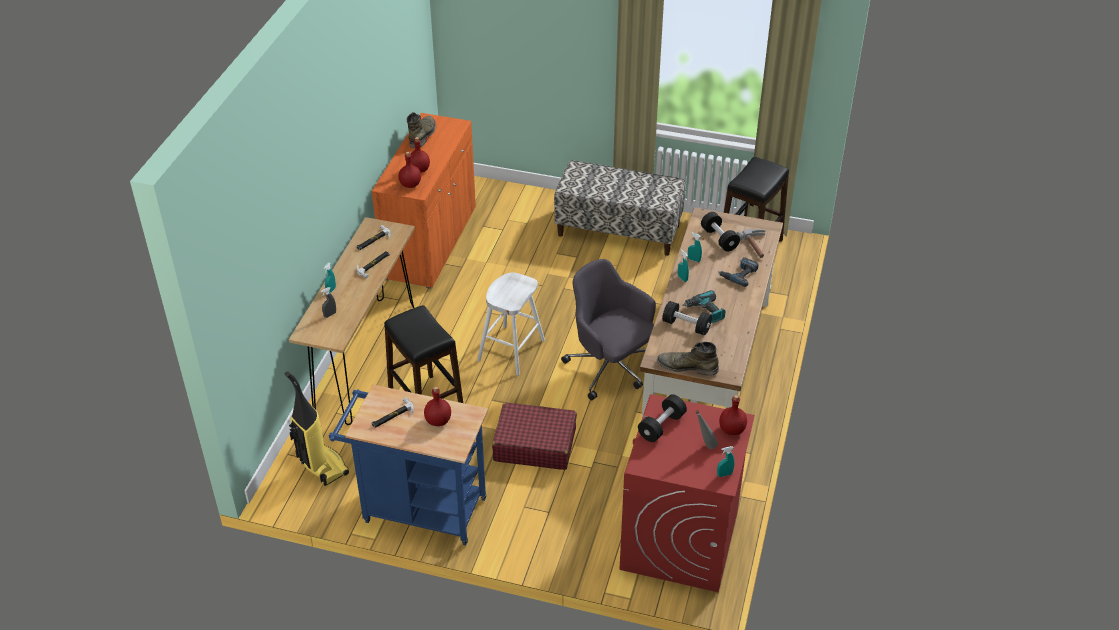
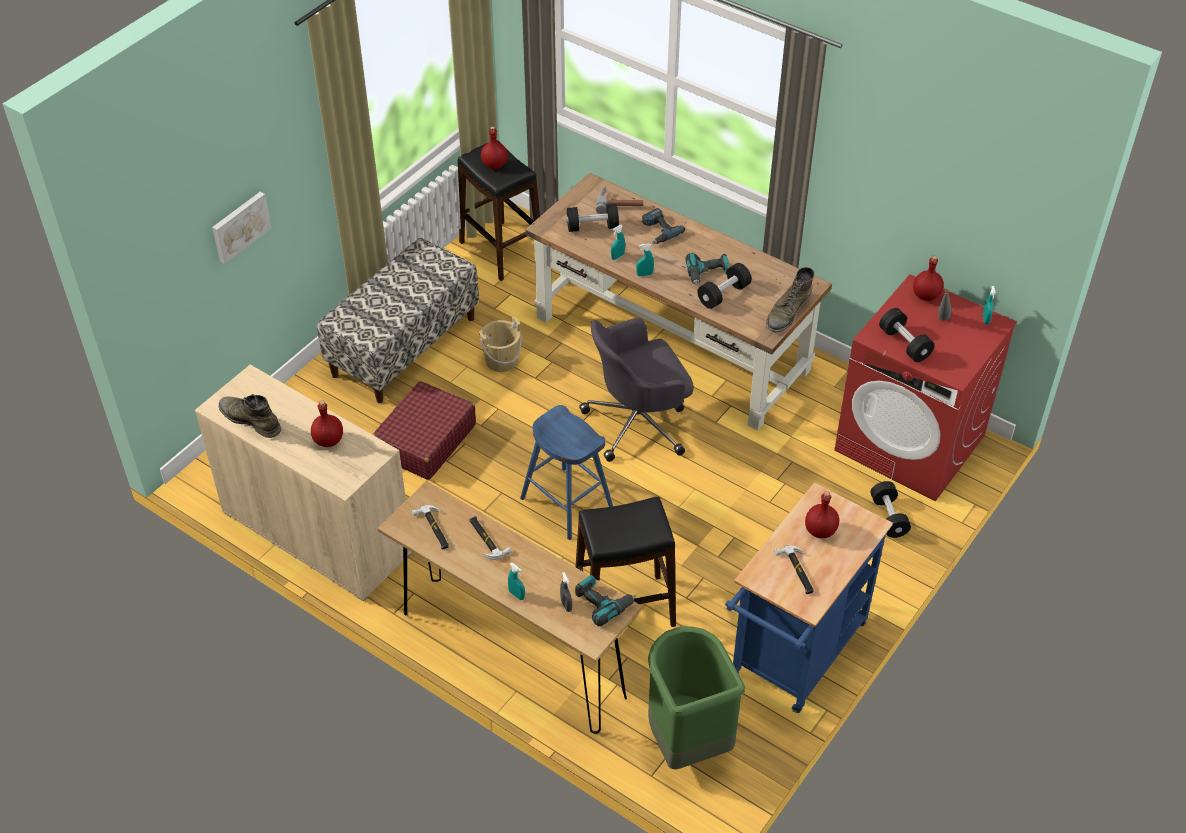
camera: 70 degrees left, 5 degrees up
(321, 466) = (686, 742): vacuum cleaner -> green trash can
(338, 331) = (603, 603): none -> power drill
(411, 184) = (356, 456): red bottle -> red bottle (494, 164)
(430, 243) = (317, 532): orange cabinet -> beige cabinet
(511, 350) = (567, 503): white stool -> blue stool
(534, 444) = (731, 523): red suitcase -> red suitcase (425, 440)
(541, 52) = (240, 226): none -> picture
(586, 541) = (888, 517): none -> black dumbbell
(633, 280) = (501, 361): none -> beige bucket

